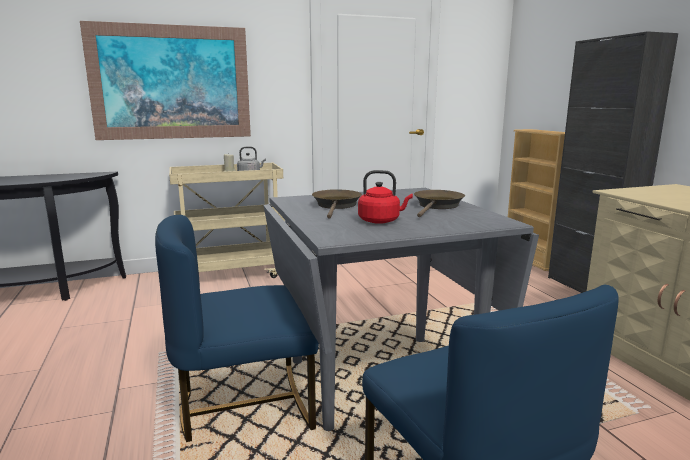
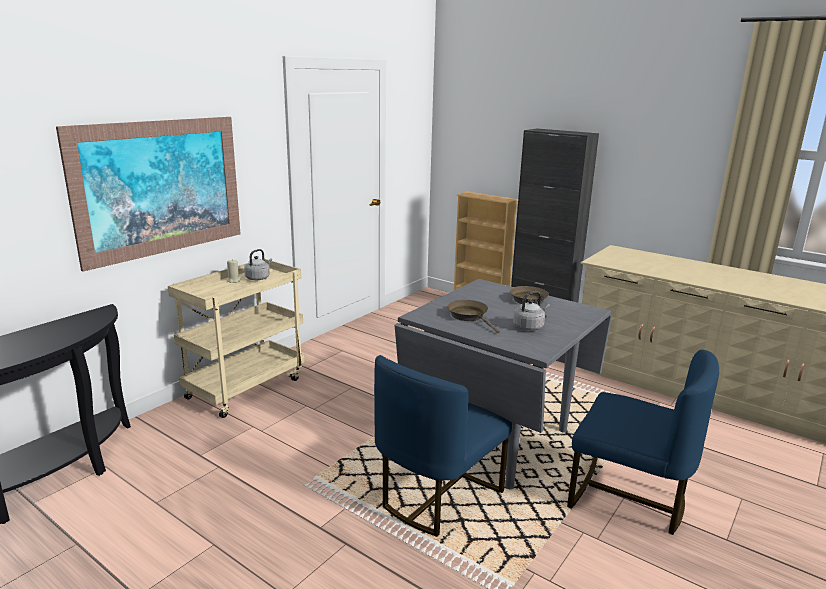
camera: 35 degrees left, 5 degrees up
(381, 221) = (529, 327): red kettle -> grey kettle

